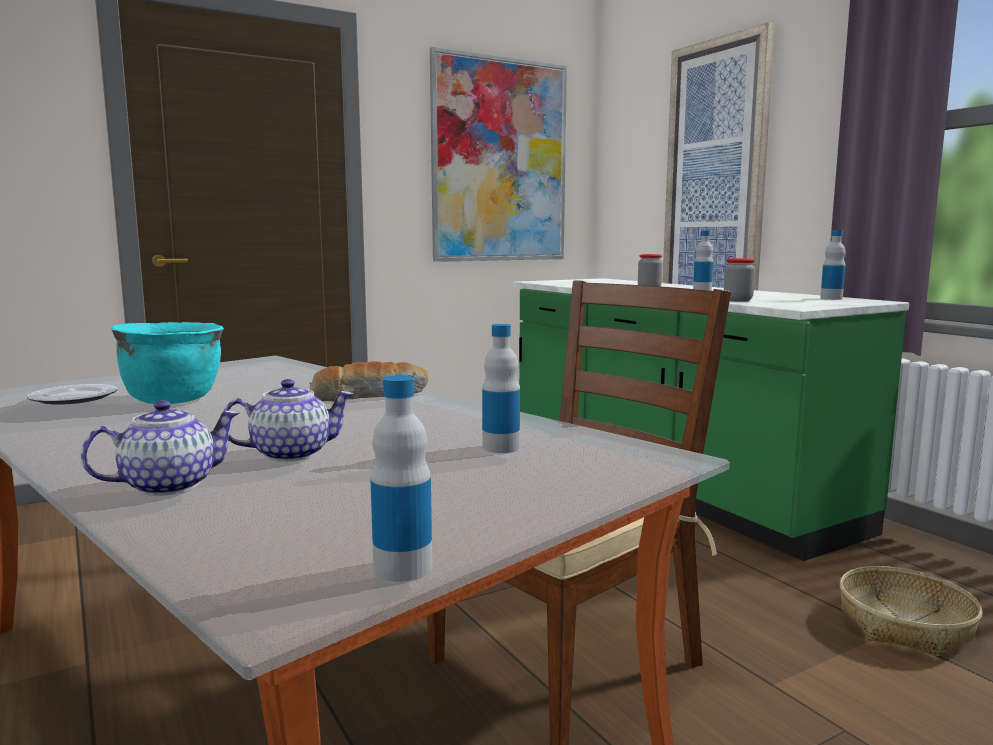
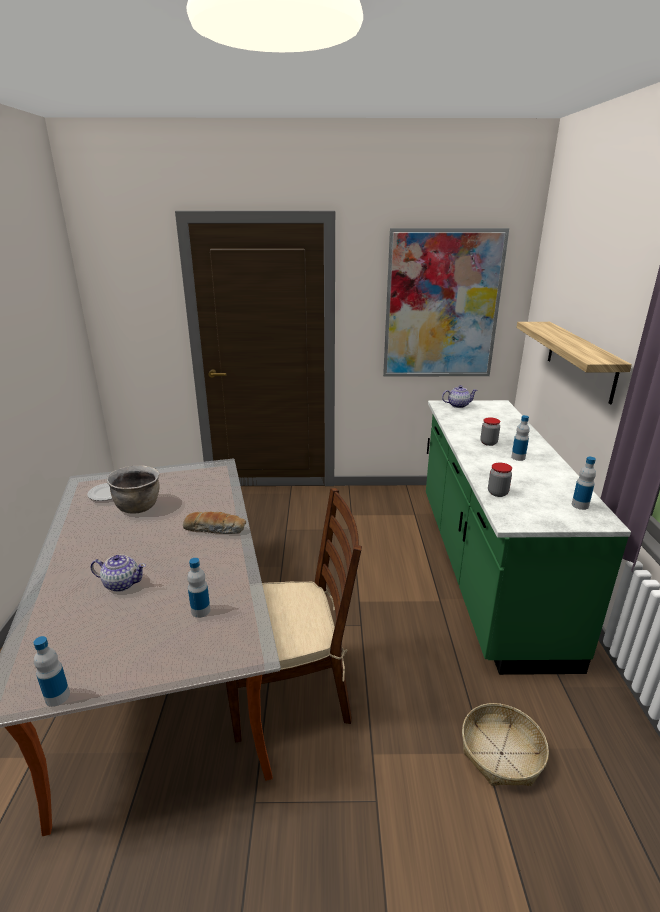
camera: 30 degrees right, 15 degrees up
(167, 485) = (59, 596): teapot -> teapot (458, 405)
(174, 399) = (138, 507): turquoise cooking pot -> brown cooking pot
(715, 184) = (580, 360): picture -> shelf

